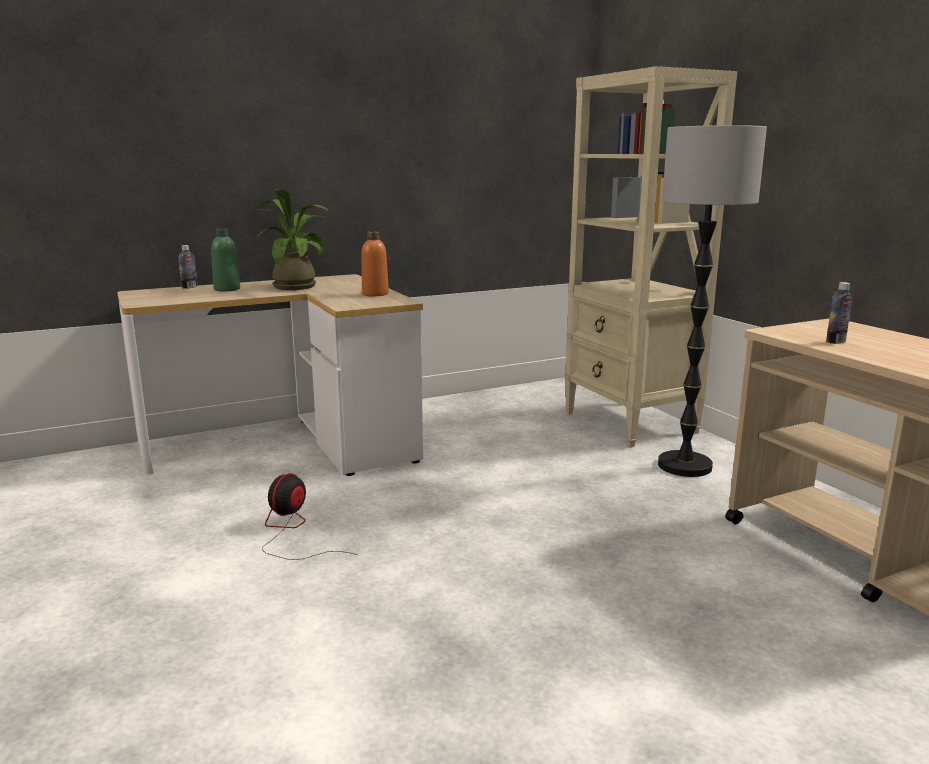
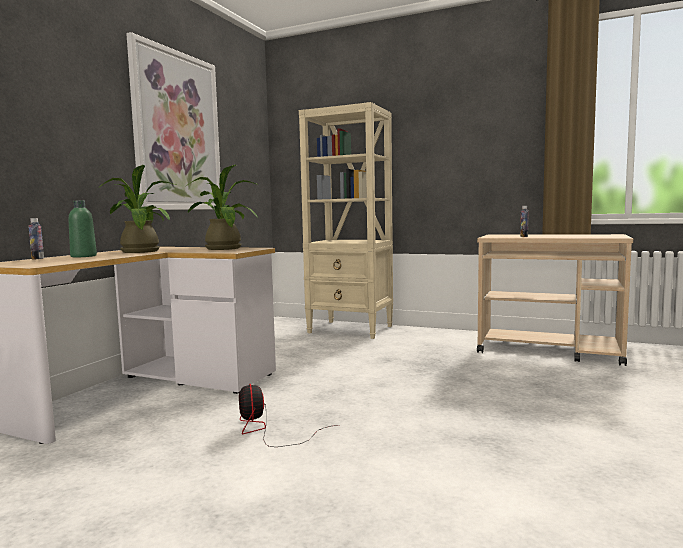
camera: 40 degrees left, 10 degrees down
(375, 294) = (222, 248): orange bottle -> potted plant
(402, 123) = (177, 132): none -> picture
(684, 466) = (414, 339): floor lamp -> none

